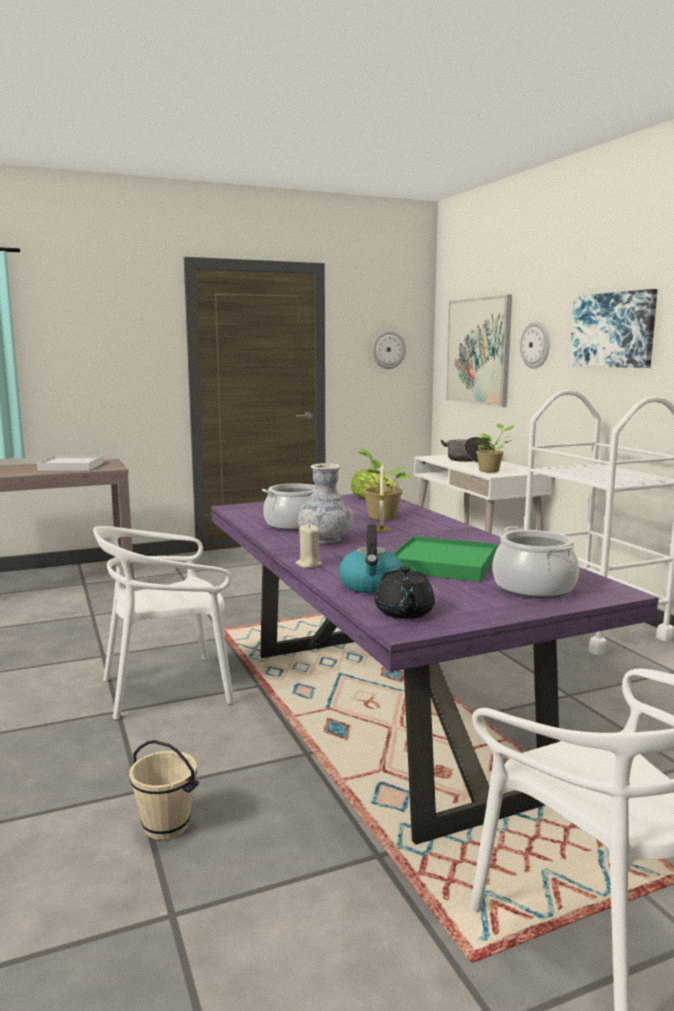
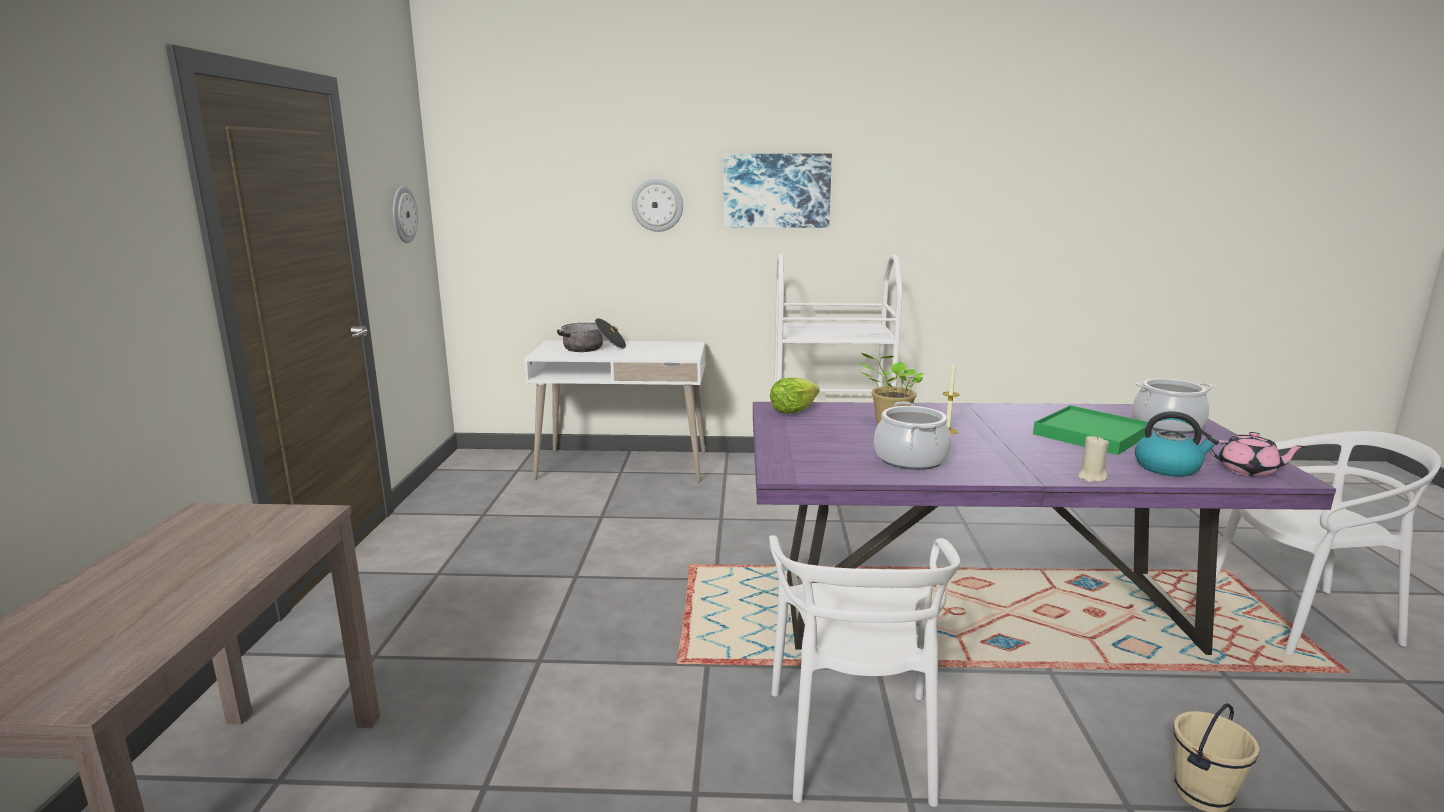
camera: 65 degrees left, 5 degrees up
(71, 466) = (200, 552): white tray -> none
(325, 539) = (984, 456): vase -> none
(404, 613) = (1248, 471): black teapot -> pink teapot
(478, 351) = (544, 212): picture -> none
(490, 471) = (665, 353): potted plant -> none

